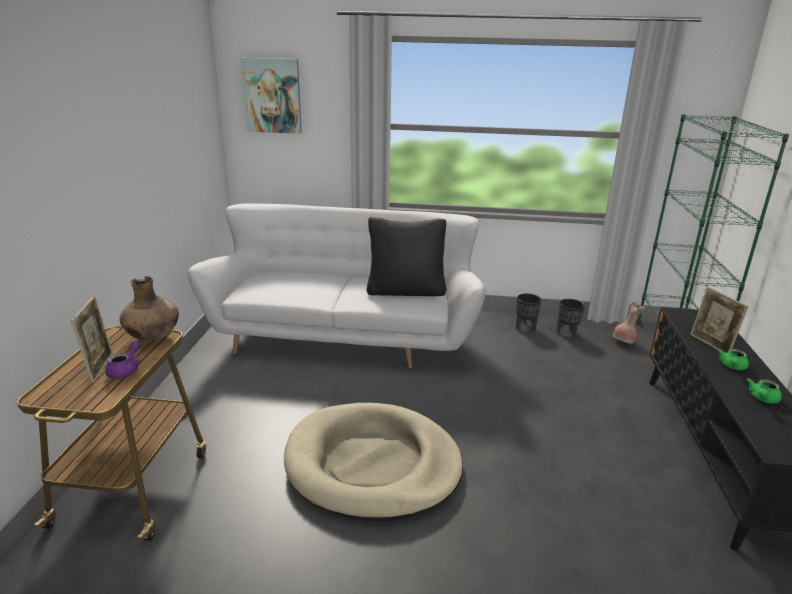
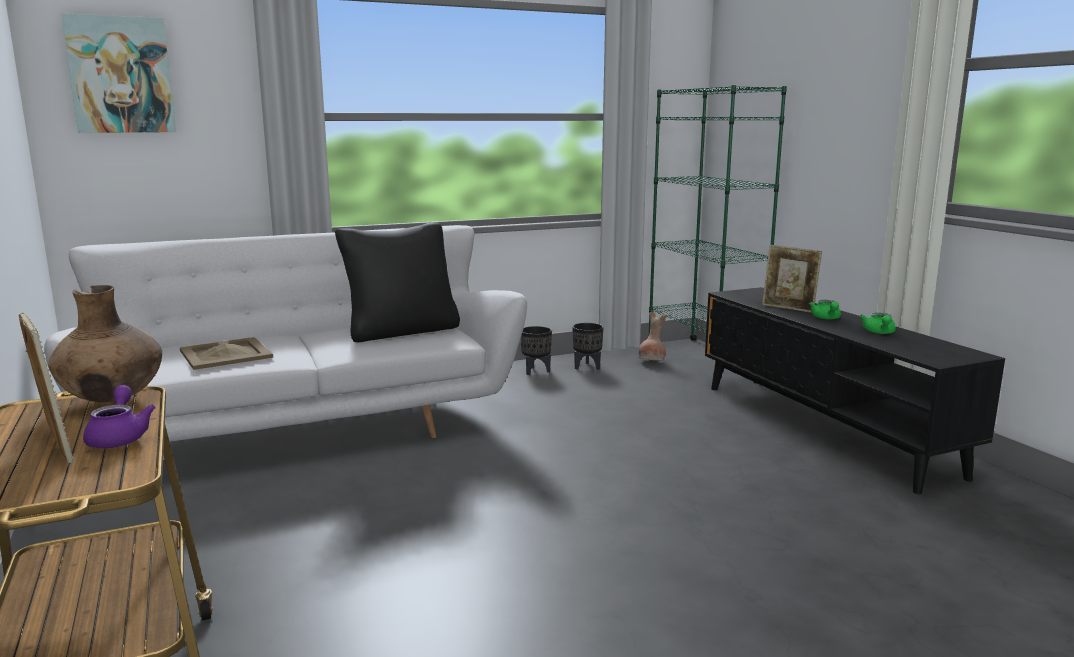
camera: 30 degrees left, 10 degrees down
(291, 287) = (225, 354): none -> beige tray
(373, 465) = (488, 543): beige dog bed -> none

